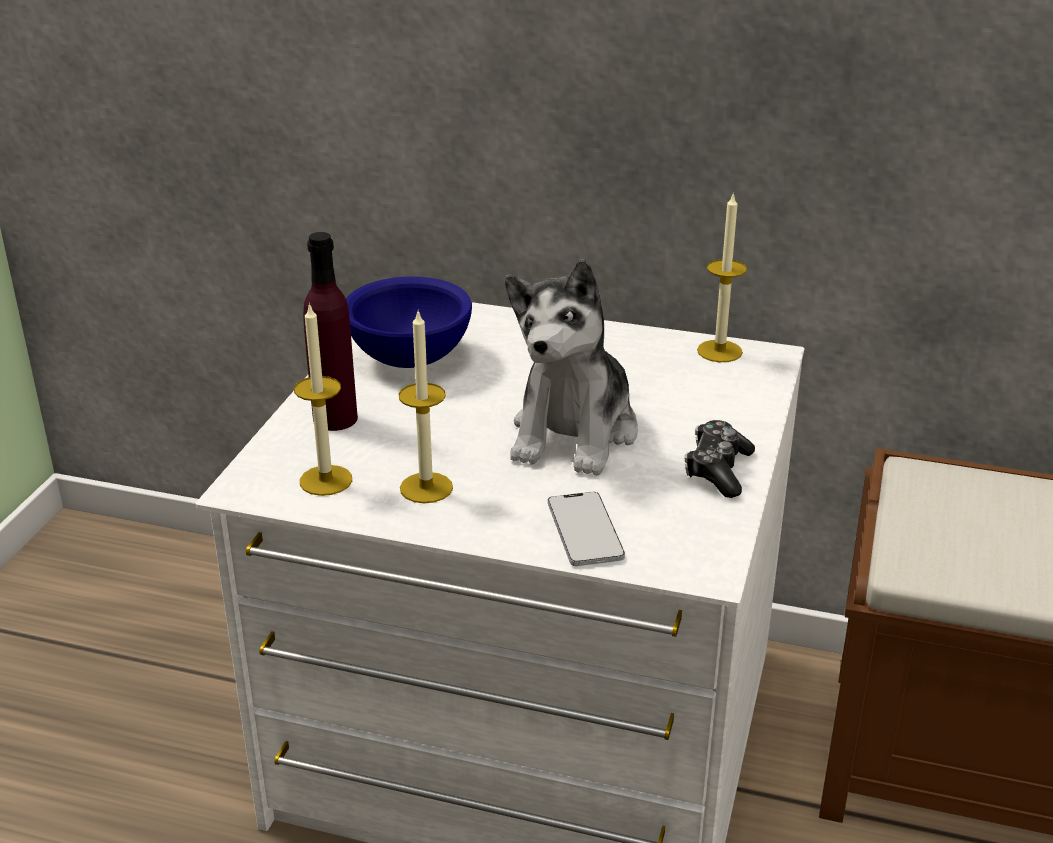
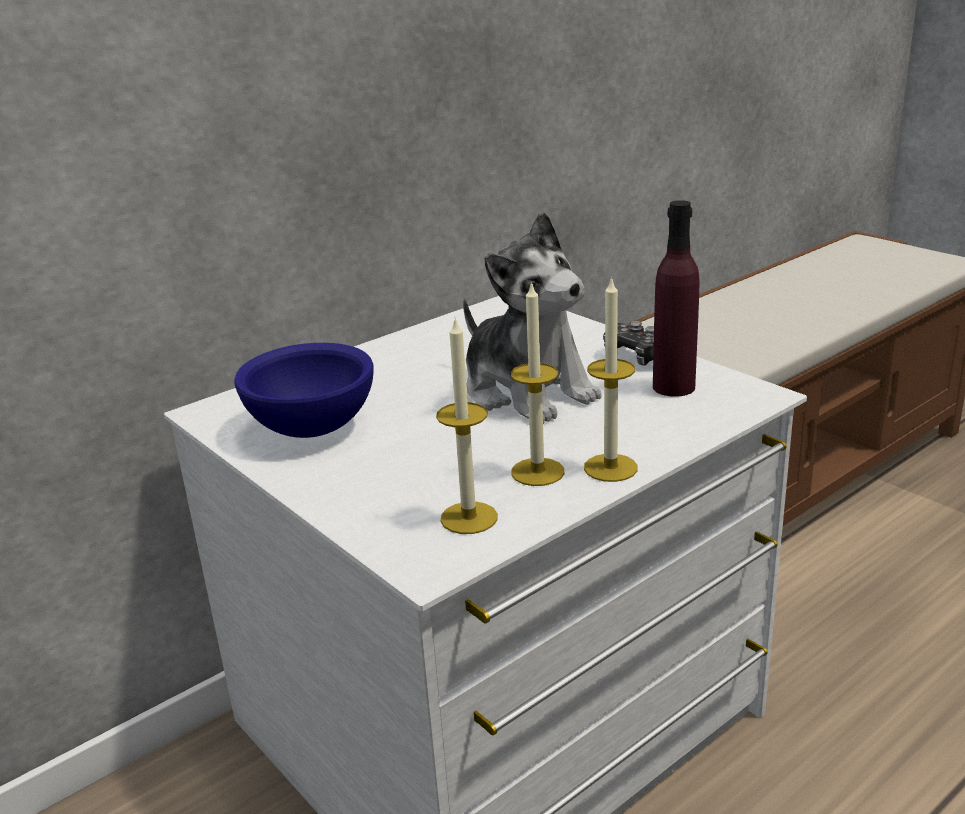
camera: 55 degrees left, 5 degrees down
(335, 419) = (366, 488): purple bottle -> purple bottle (673, 387)
(585, 531) = (670, 423): phone -> none
(719, 351) = (481, 315): candle -> candle (610, 468)

